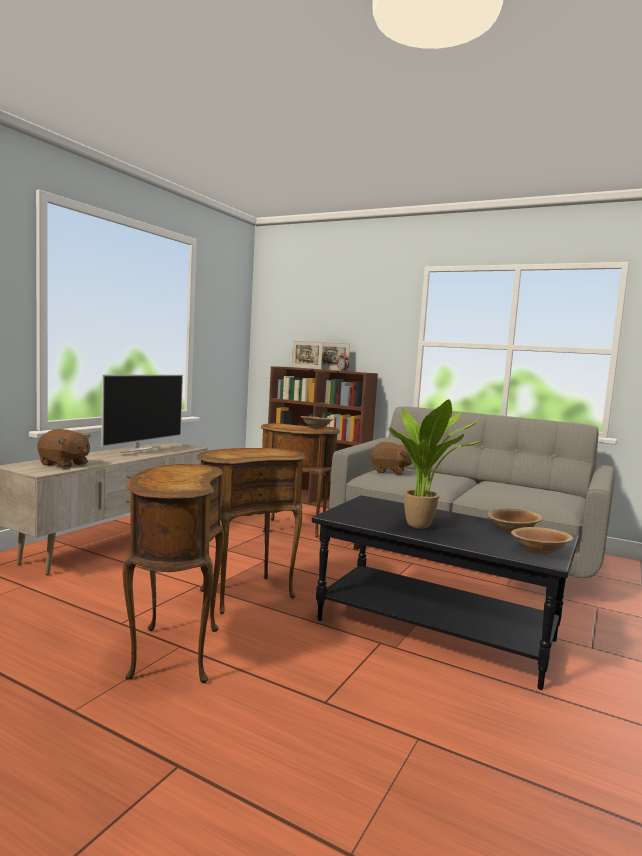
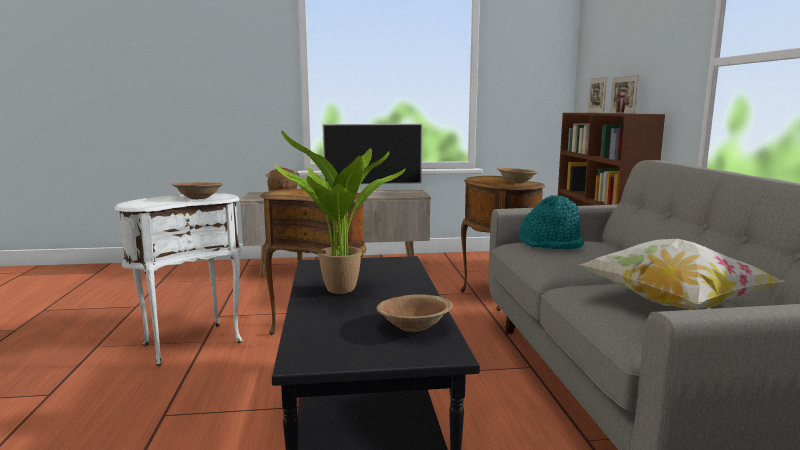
camera: 55 degrees right, 5 degrees up
(171, 653) = (190, 343): brown side table -> white side table
(389, 472) = (551, 244): brown plush toy -> turquoise hat
(528, 491) = (672, 305): none -> pillow
(539, 551) = (340, 350): brown bowl -> brown bowl (199, 198)

